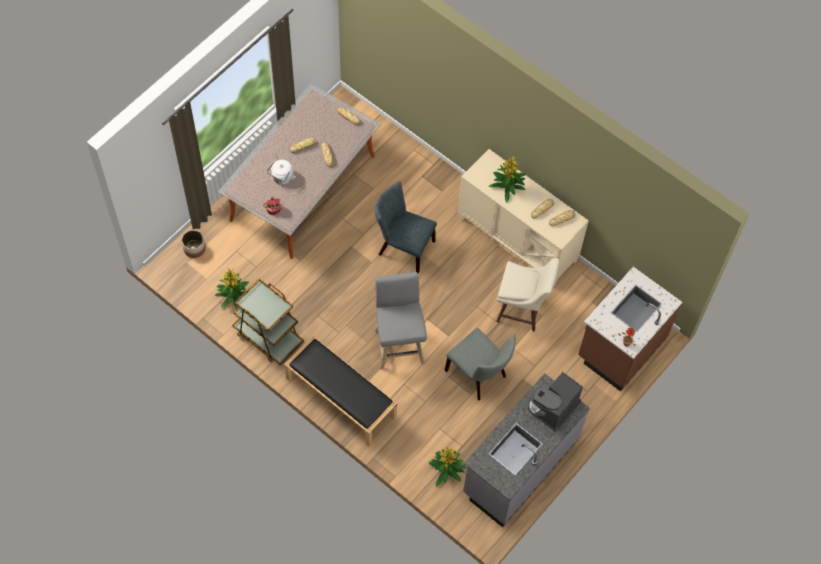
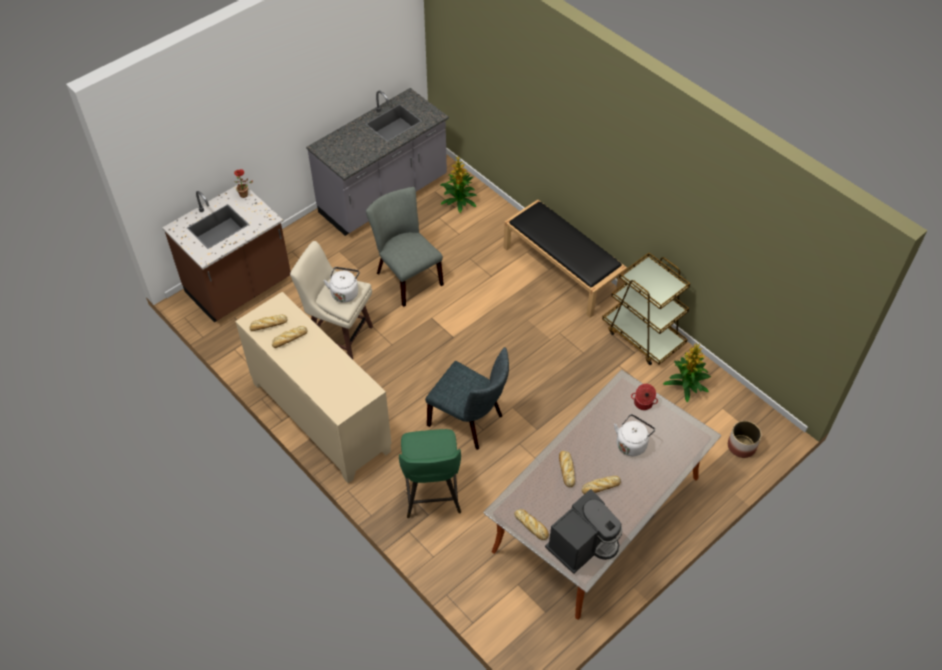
camera: 170 degrees left, 10 degrees down
(399, 343) = (490, 315): grey stool -> none
(422, 190) = (432, 494): none -> green stool
(507, 186) = (326, 372): potted plant -> none
(516, 282) = (345, 292): none -> white kettle
(553, 408) = (344, 149): coffee machine -> coffee machine (582, 544)

